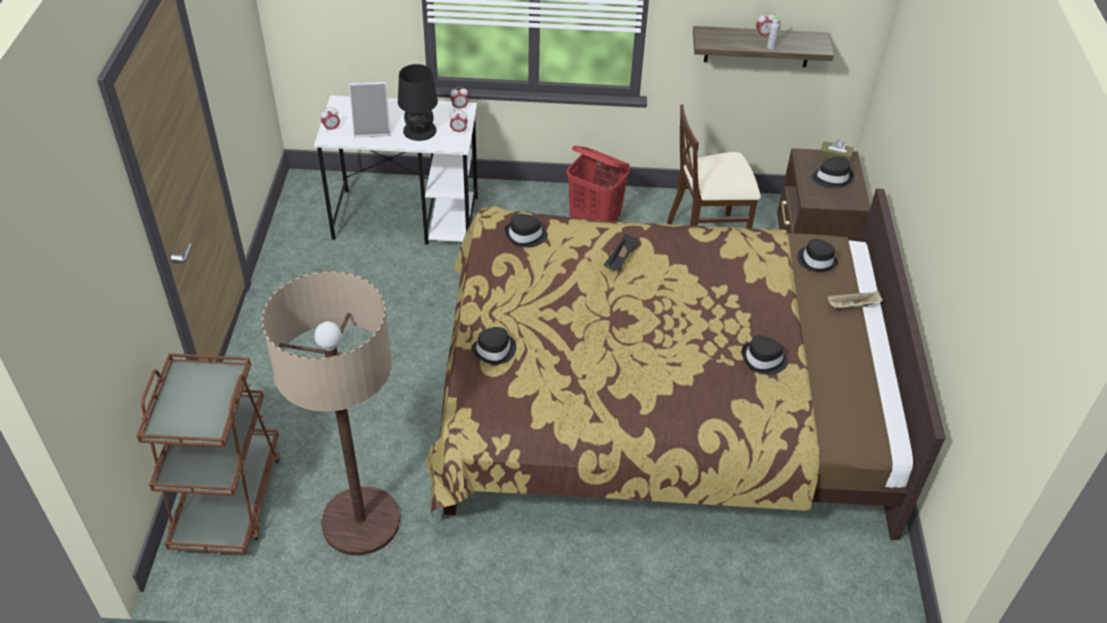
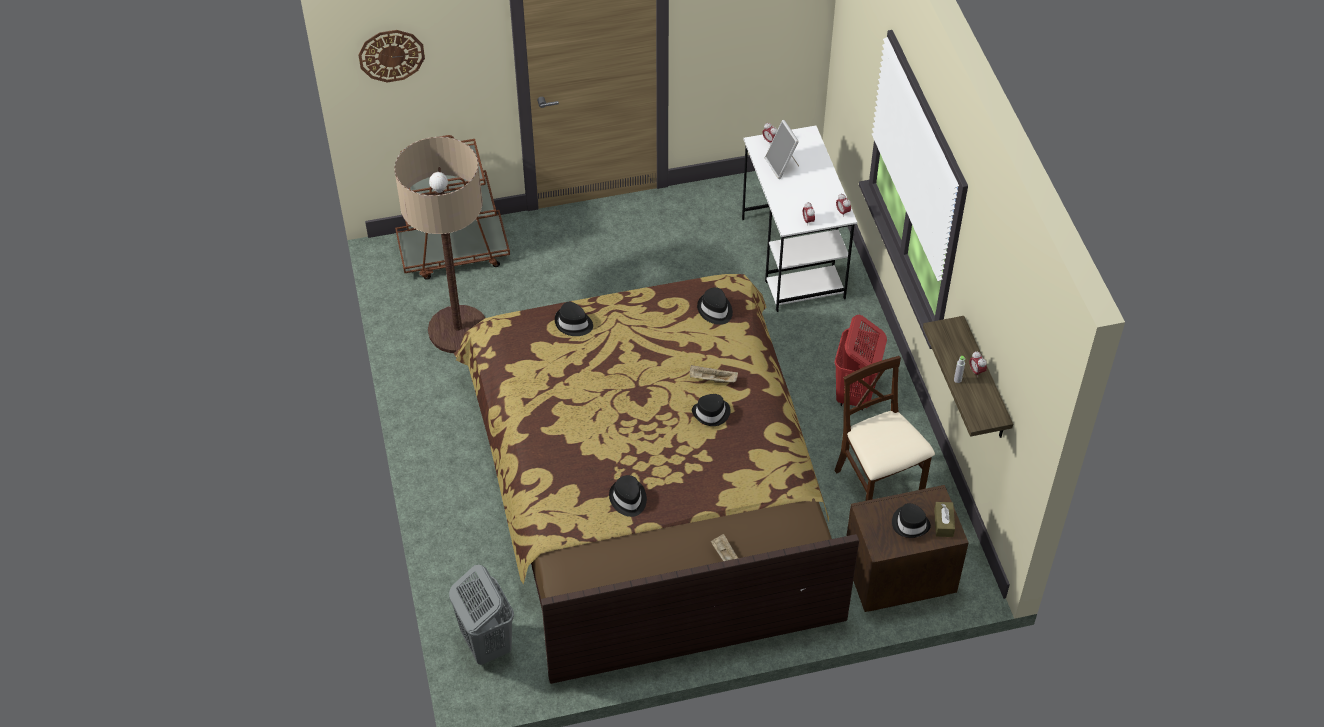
camera: 75 degrees right, 5 degrees up
(75, 311) = (391, 55): none -> wall clock
(420, 130) = (796, 196): black table lamp -> none
(620, 260) = (712, 380): black tray -> beige tray
(816, 261) = (779, 526): black hat -> black hat (711, 413)
(838, 590) = (486, 643): none -> grey laundry basket

